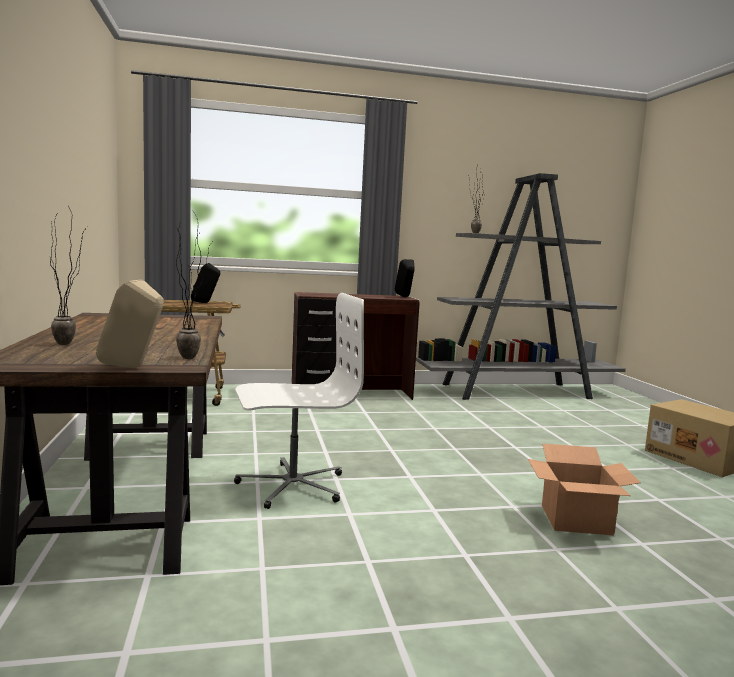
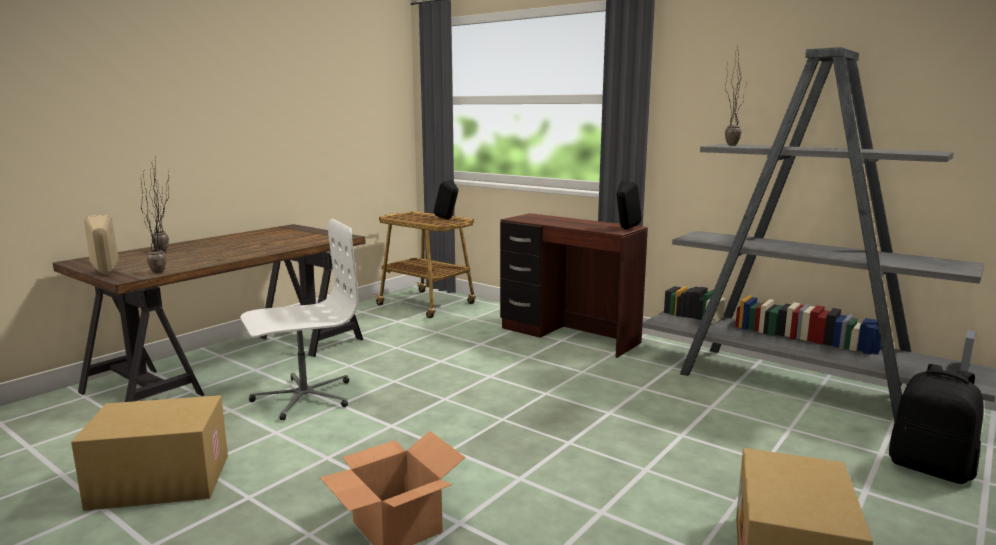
camera: 50 degrees right, 5 degrees up
(292, 485) = (303, 397): white office chair -> white office chair turned 60 degrees counterclockwise
(377, 587) = (159, 482): none -> cardboard box
(631, 410) = (931, 468): none -> black backpack

